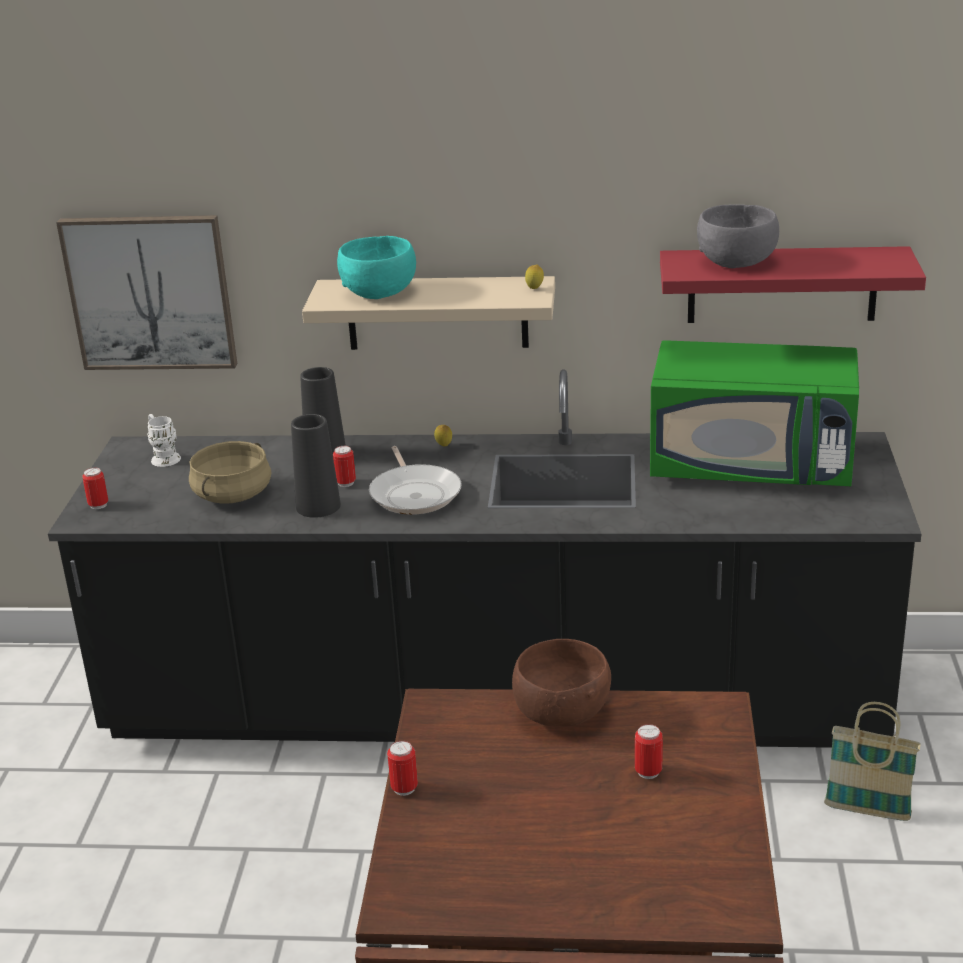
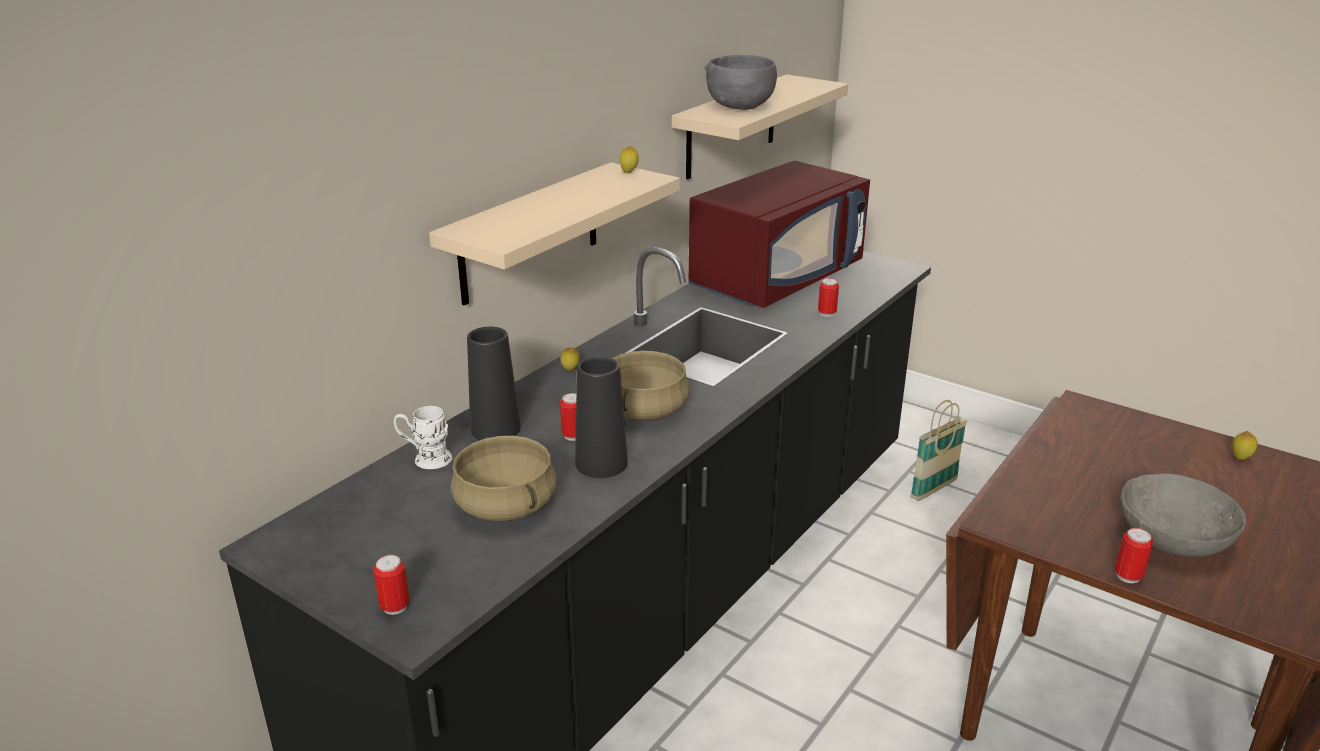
camera: 60 degrees left, 0 degrees up
(150, 292) = (246, 317): picture -> none
(163, 457) = (342, 526): white mug -> white mug (425, 459)
(380, 292) = (523, 217): turquoise bowl -> none
(415, 493) = (643, 409): frying pan -> beige cooking pot
(494, 805) = (1174, 538): none -> grey bowl
(561, 713) = (1050, 467): brown bowl -> none
(648, 772) = (1155, 458): can -> can (827, 313)
(714, 828) = (1240, 458): none -> lemon
(752, 466) = (776, 278): green microwave -> red microwave
(782, 285) = (731, 126): red shelf -> beige shelf

